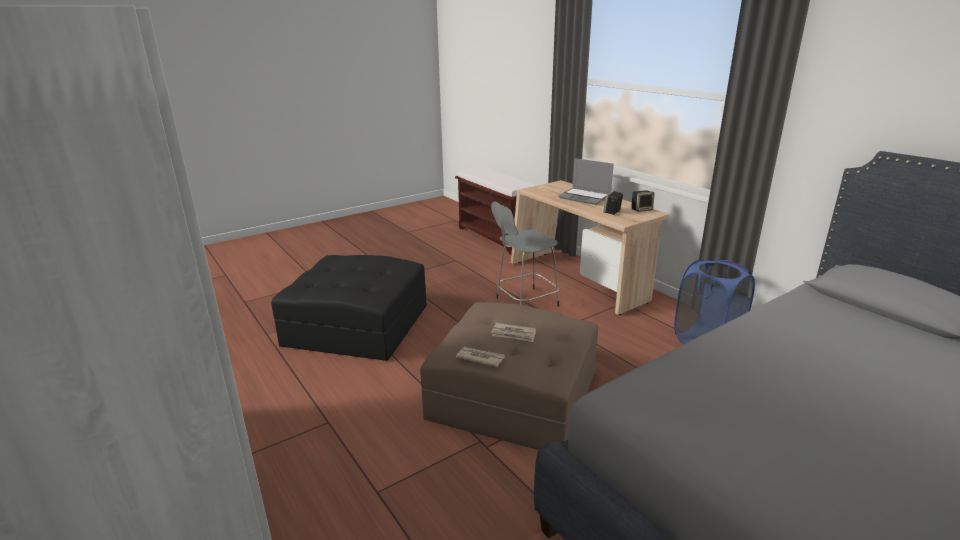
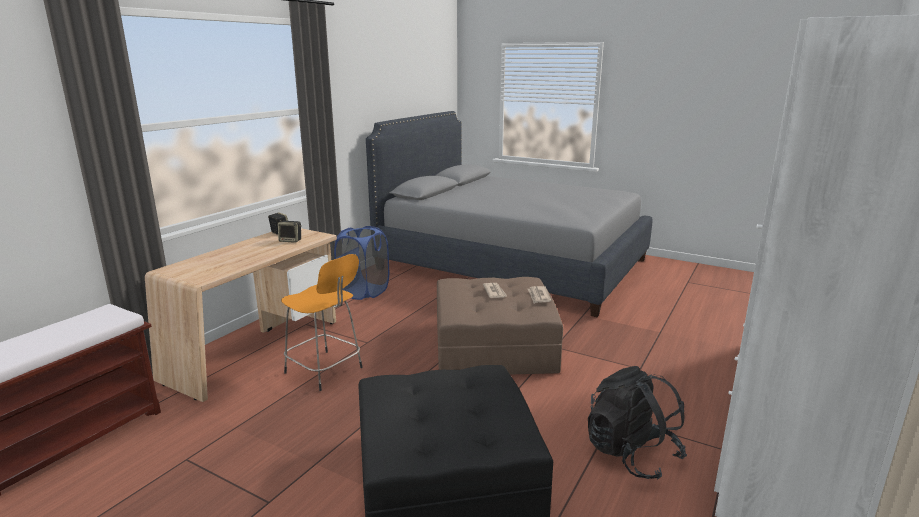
camera: 115 degrees left, 5 degrees down
(281, 407) = (631, 454): none -> black backpack
(524, 302) = (325, 371): grey stool -> orange stool
(585, 197) = (238, 253): laptop -> none

